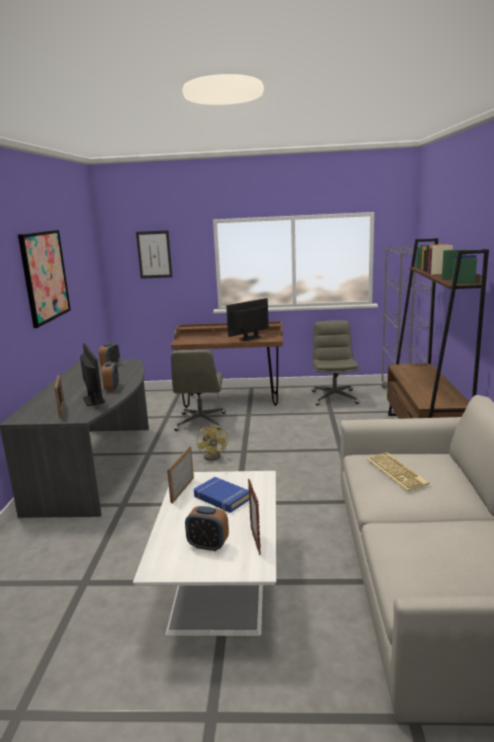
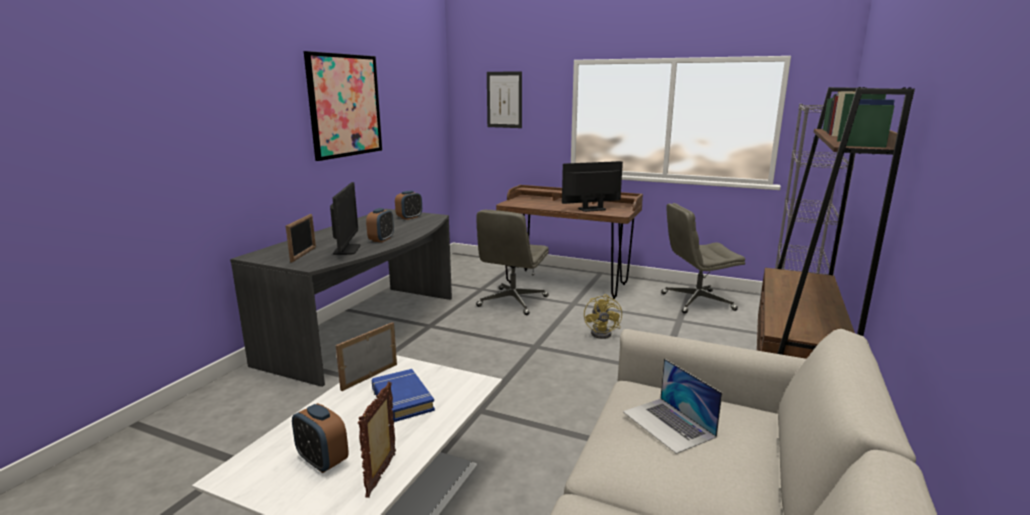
camera: 20 degrees right, 0 degrees up
(214, 455) = (498, 344): yellow fan -> yellow fan (604, 333)
(334, 397) = (696, 302): grey office chair -> grey office chair turned 120 degrees counterclockwise
(398, 472) = (668, 424): keyboard -> laptop

